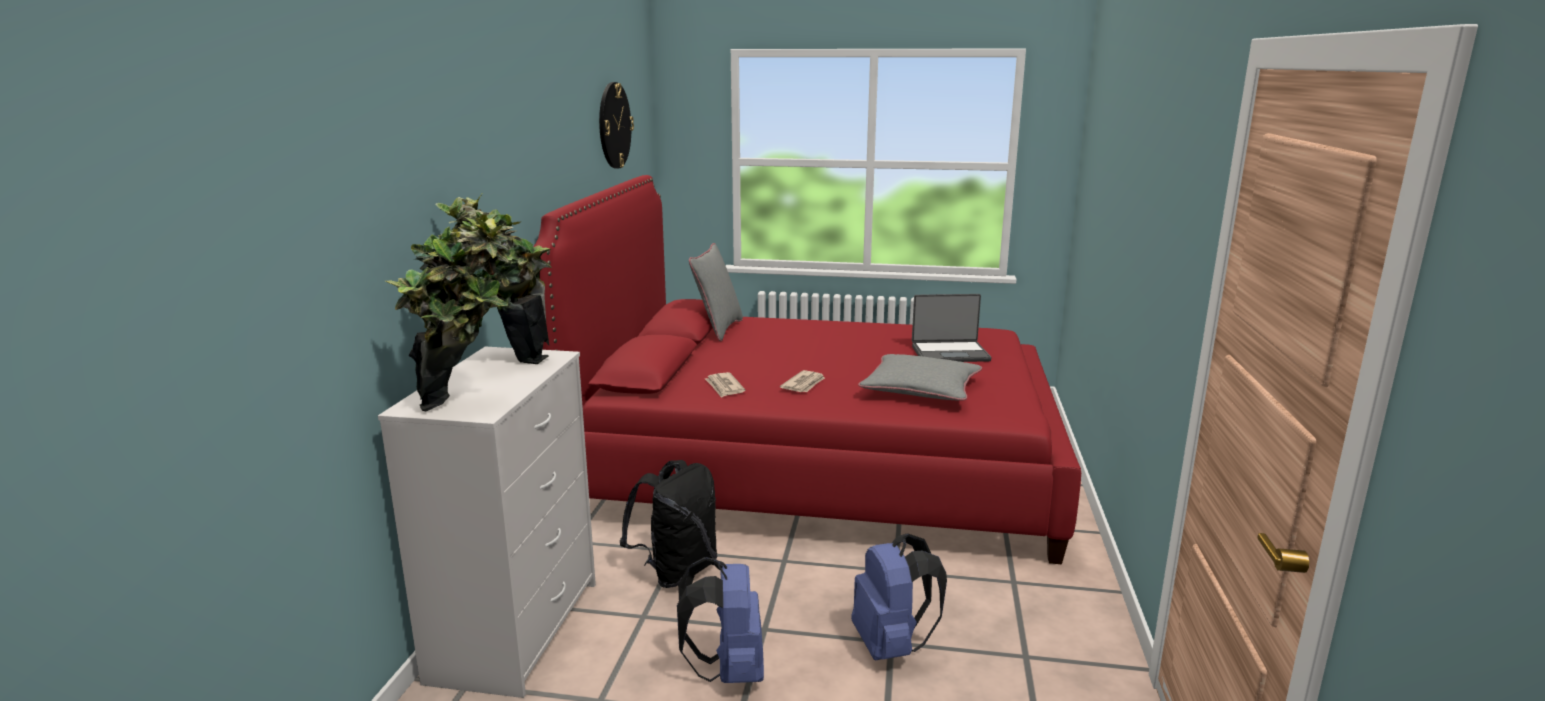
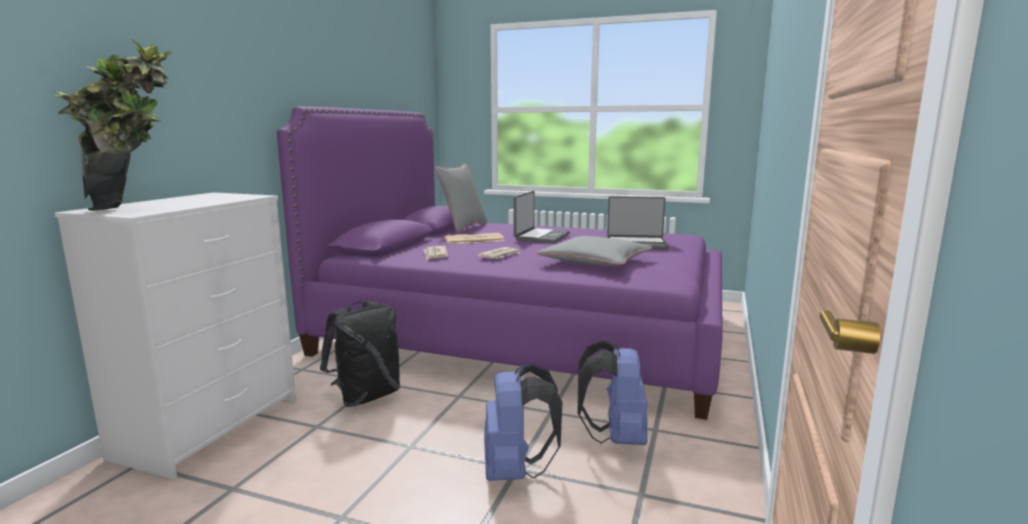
camera: 10 degrees right, 5 degrees down
(508, 359) = (215, 196): potted plant -> none
(614, 125) = (389, 69): wall clock -> none
(728, 671) = (357, 476): blue backpack -> blue backpack (615, 438)
(749, 354) = (473, 239): none -> newspaper
(818, 464) = (526, 333): red bed -> purple bed
(830, 345) = (541, 237): none -> laptop

